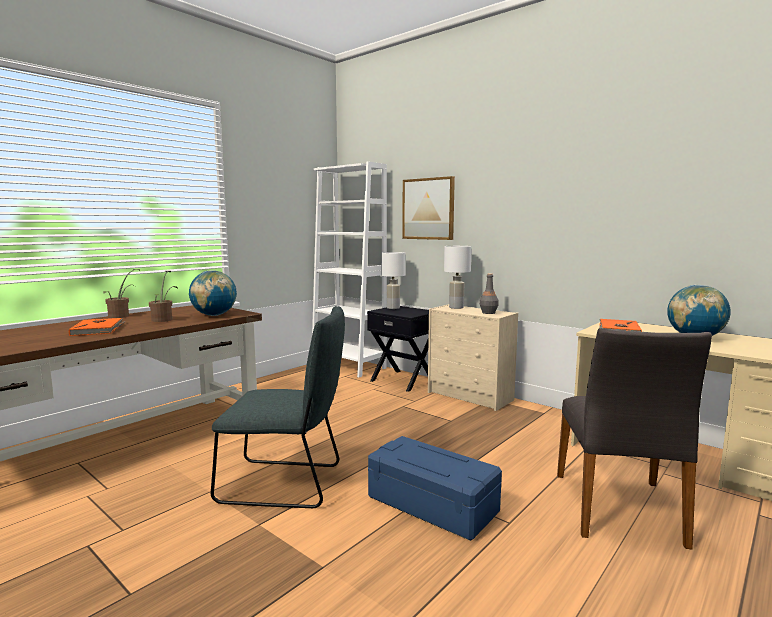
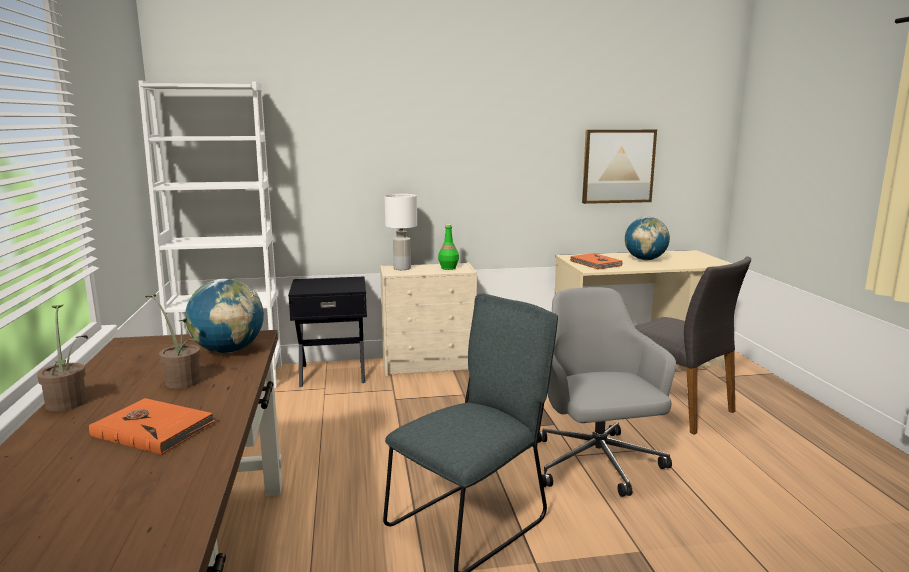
camera: 50 degrees left, 5 degrees up
(393, 308) = (304, 283): white table lamp -> none
(428, 209) = (335, 148): picture -> picture (618, 166)
(433, 504) = (597, 465): blue storage box -> grey office chair
(488, 313) = (448, 268): grey bottle -> green bottle

